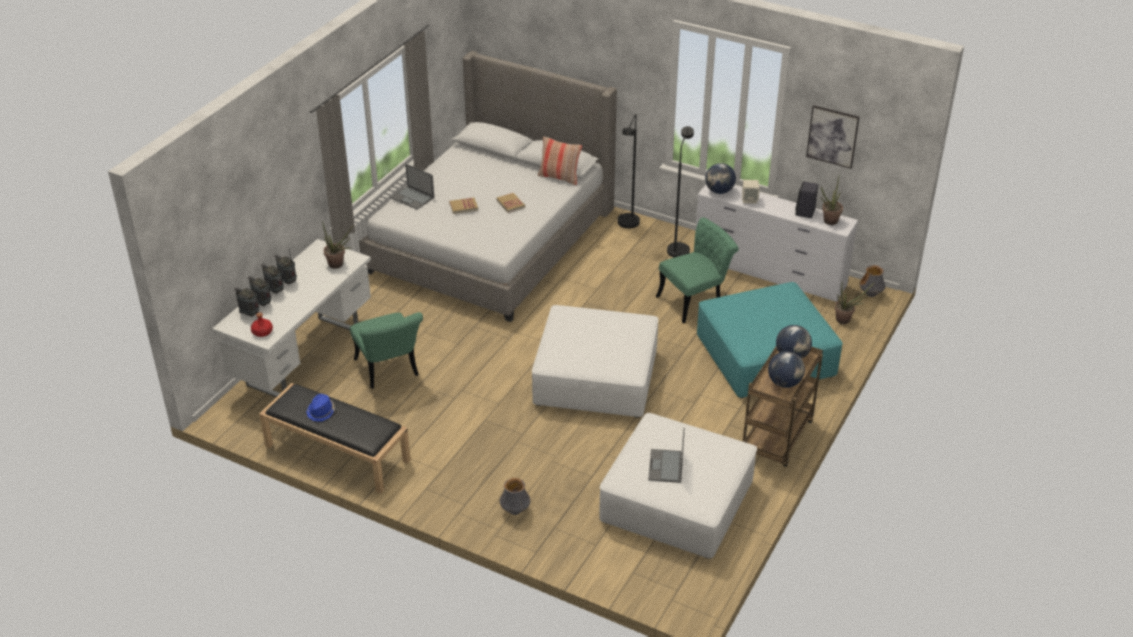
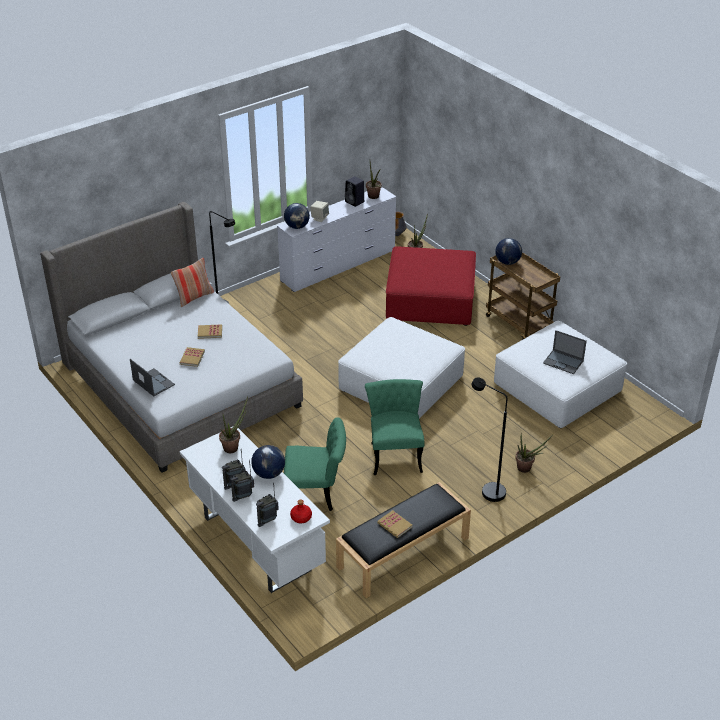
camera: 65 degrees left, 0 degrees up
(263, 303) = (256, 508): radio -> none
(321, 411) = (394, 525): blue hat -> book
(413, 198) = (153, 382): laptop -> laptop turned 105 degrees counterclockwise
(515, 511) = (527, 468): vase -> potted plant
(678, 247) = (274, 294): black floor lamp -> black floor lamp (487, 490)
(695, 300) = (345, 308): green chair -> green chair (395, 453)
(765, 355) = (430, 299): turquoise ottoman -> red ottoman
(784, 383) = (533, 274): globe -> globe (268, 473)
(832, 136) = (346, 137): picture -> none

